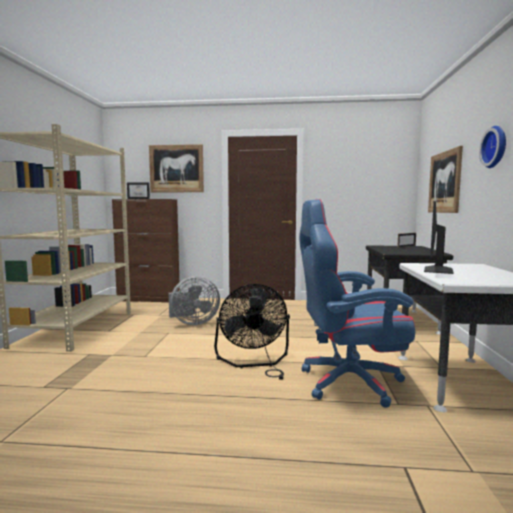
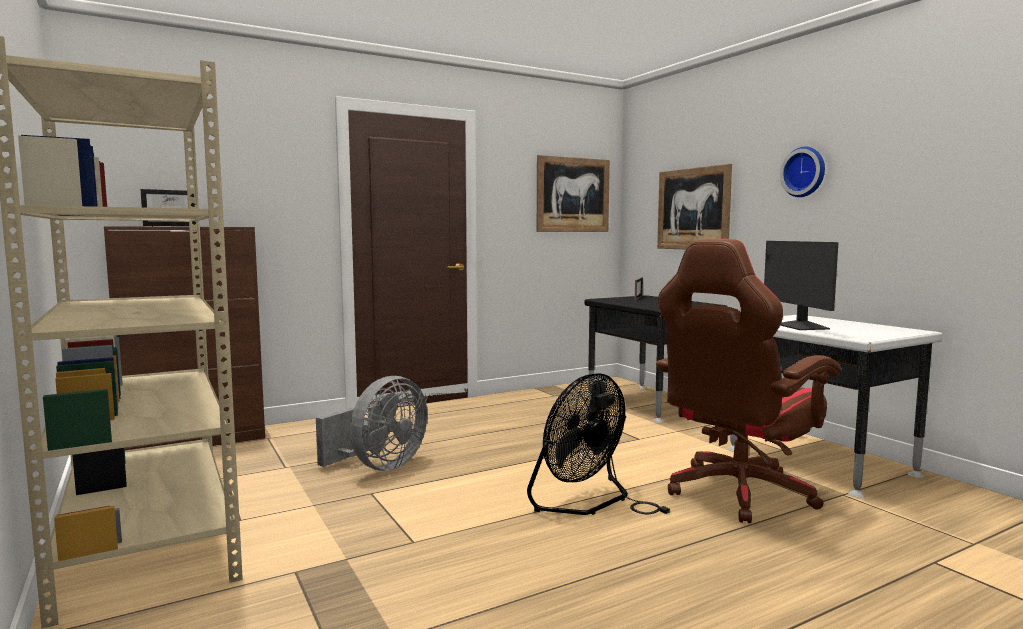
camera: 35 degrees left, 0 degrees up
(176, 168) = (243, 164): picture -> picture (573, 195)
(350, 382) = (739, 492): blue office chair -> brown office chair

